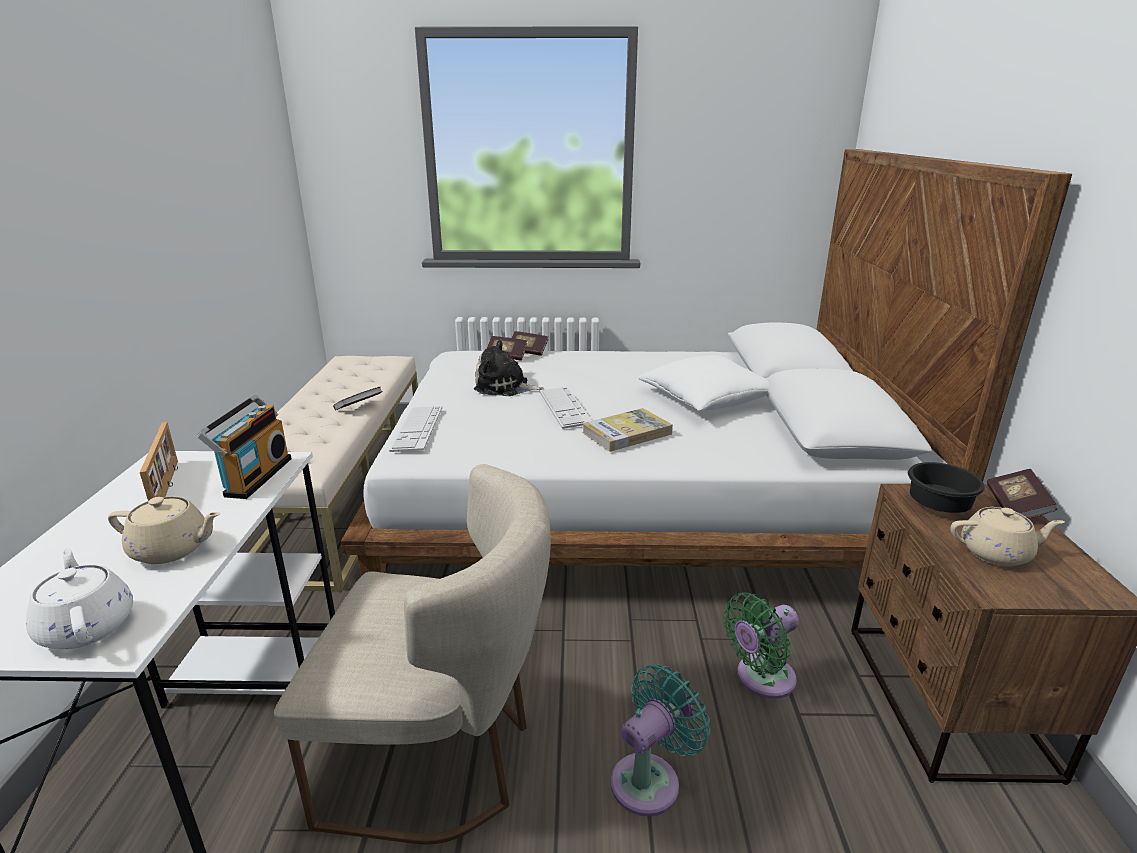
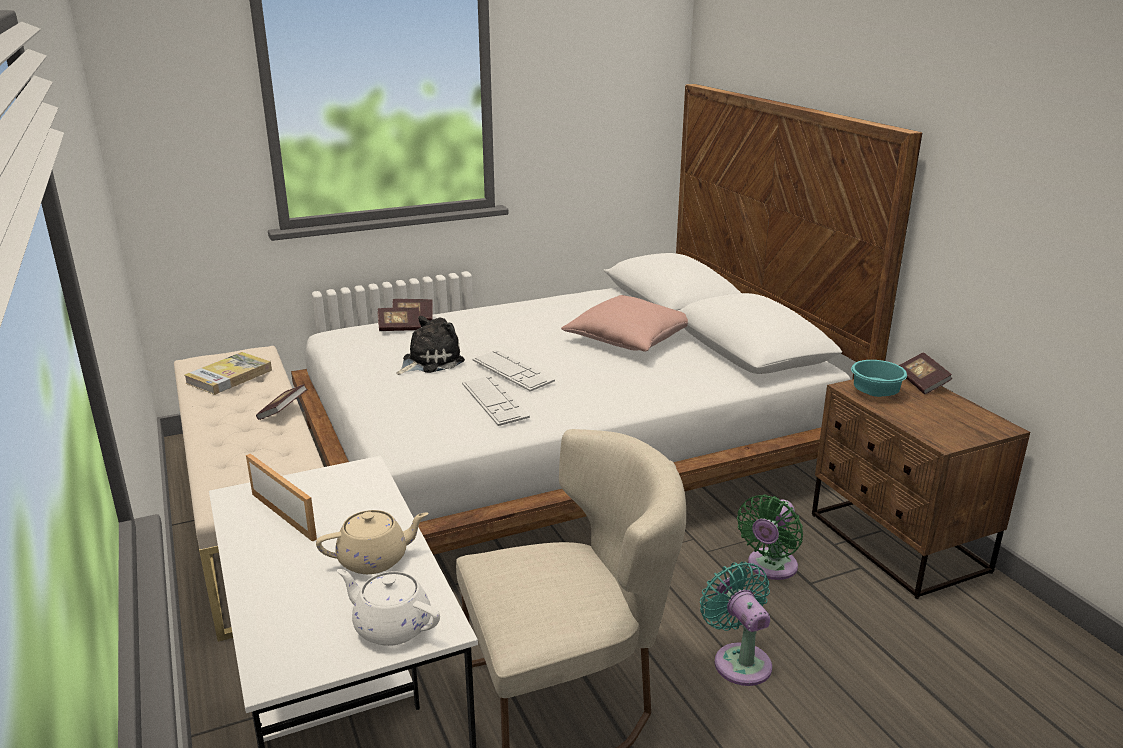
camera: 25 degrees left, 0 degrees up
(255, 477) = (359, 488): radio -> none
(417, 429) = (388, 420): keyboard -> keyboard (494, 401)
(505, 387) = (429, 361): plush toy -> plush toy turned 150 degrees clockwise
(627, 433) = (590, 384): book -> book (229, 376)
(650, 779) = (739, 660): turquoise fan -> turquoise fan turned 45 degrees counterclockwise
(708, 400) = (631, 340): white pillow -> pink pillow
(939, 507) = (876, 394): black bowl -> turquoise bowl
(997, 553) = (930, 417): beige teapot -> none

